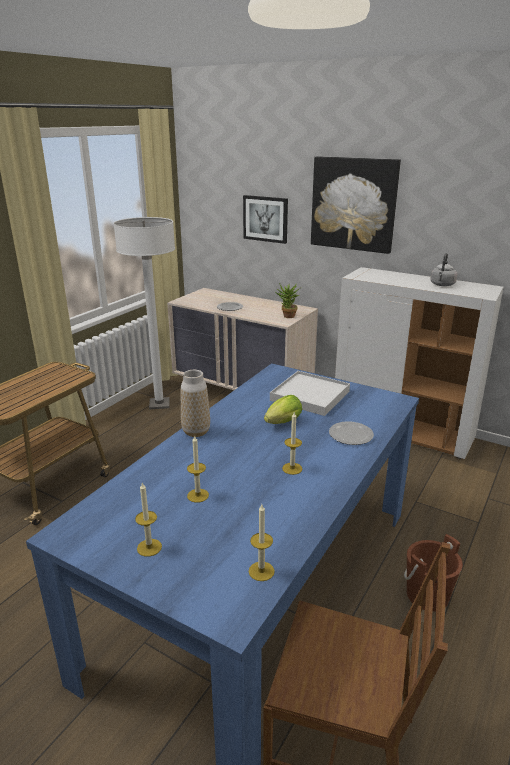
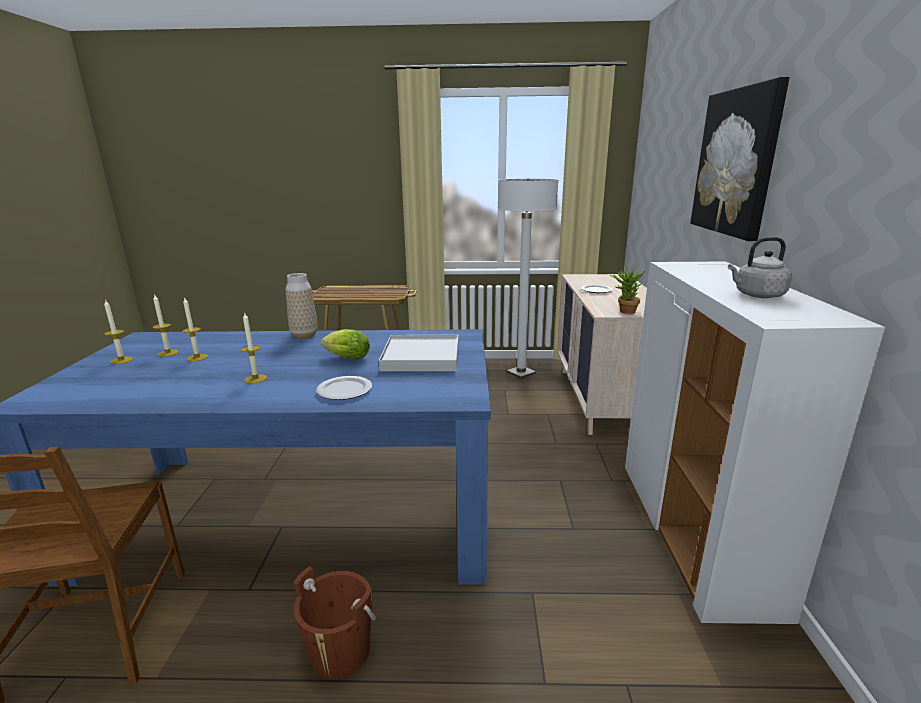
camera: 60 degrees right, 5 degrees down
(261, 571) = (82, 400): candle -> candle (168, 353)
(265, 219) = (673, 190): picture -> none

